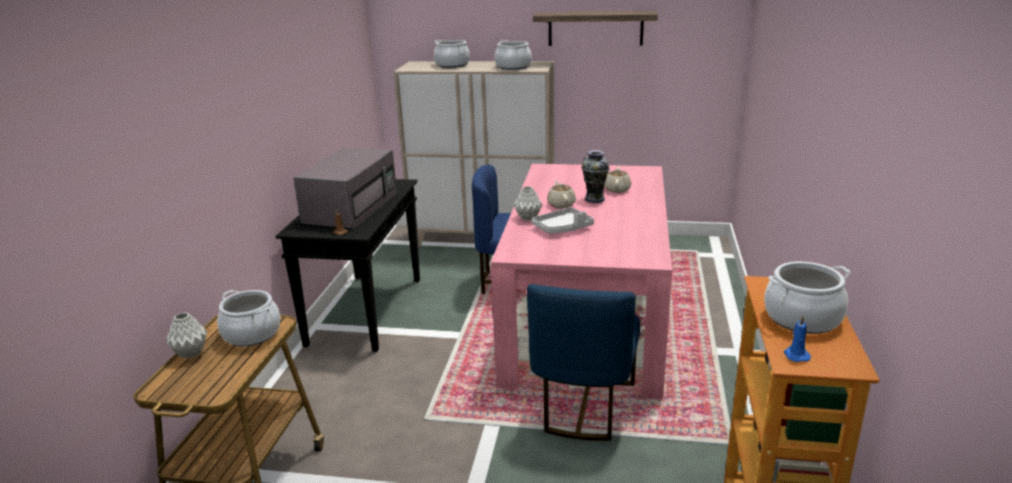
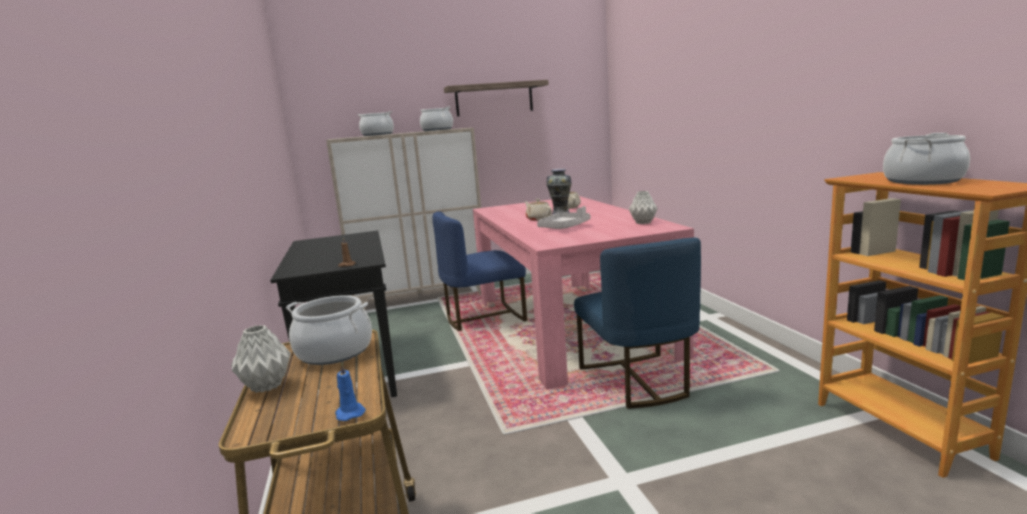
camera: 25 degrees left, 10 degrees down
(351, 207) = (334, 251): grey microwave -> none
(527, 218) = (523, 228): grey vase -> grey vase (642, 223)
(795, 355) = (977, 189): blue candle -> blue candle (349, 413)

